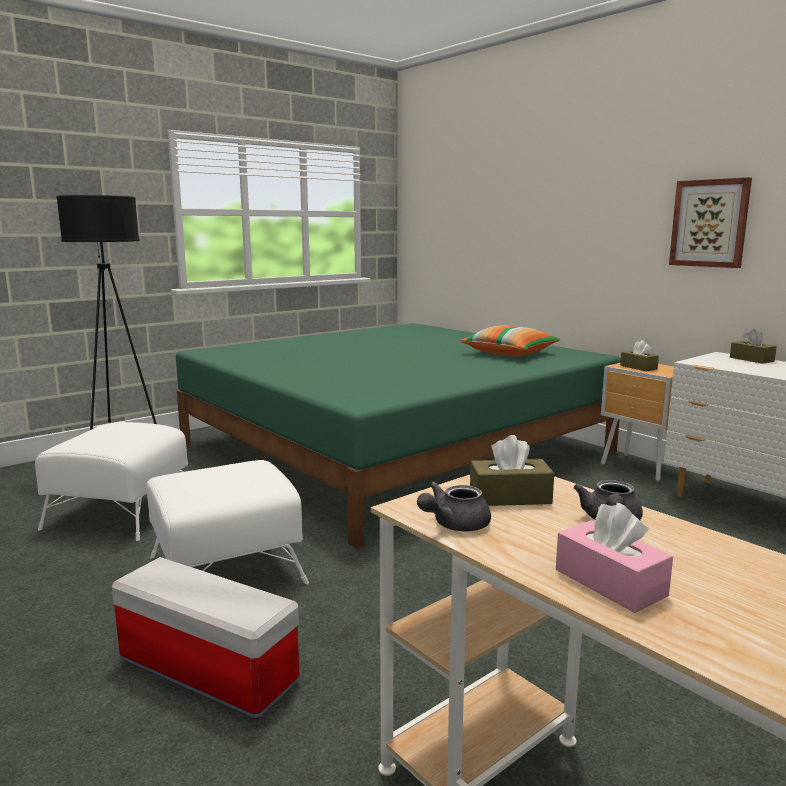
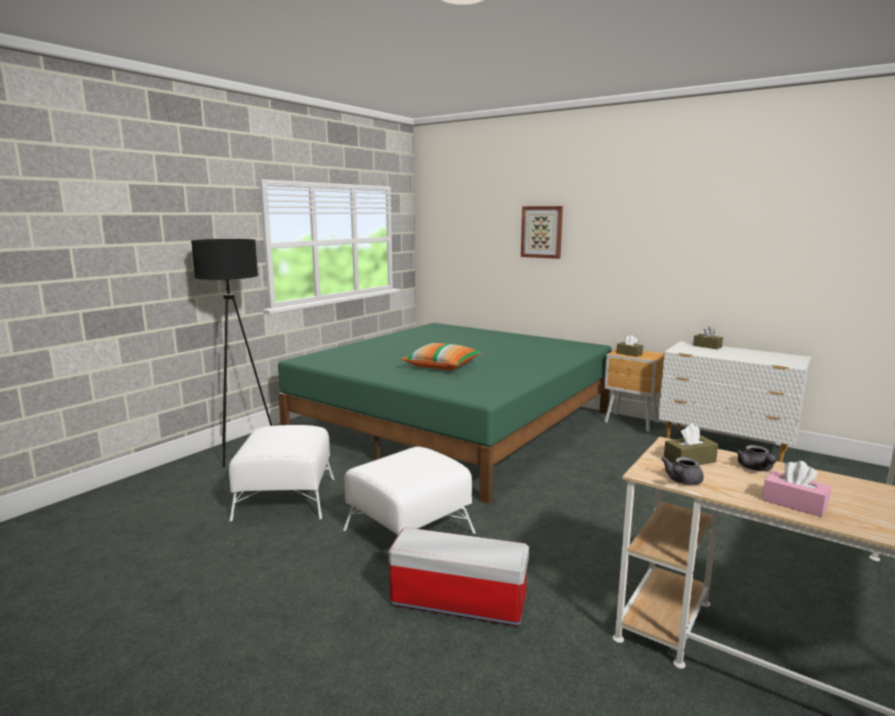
camera: 15 degrees left, 0 degrees up
(510, 353) = (536, 347): pillow -> pillow (442, 366)
(710, 223) = (672, 255): picture -> picture (542, 232)

